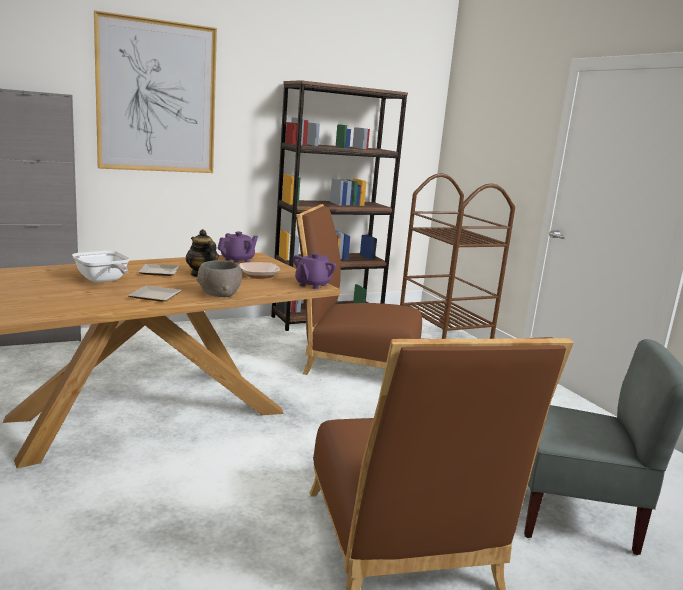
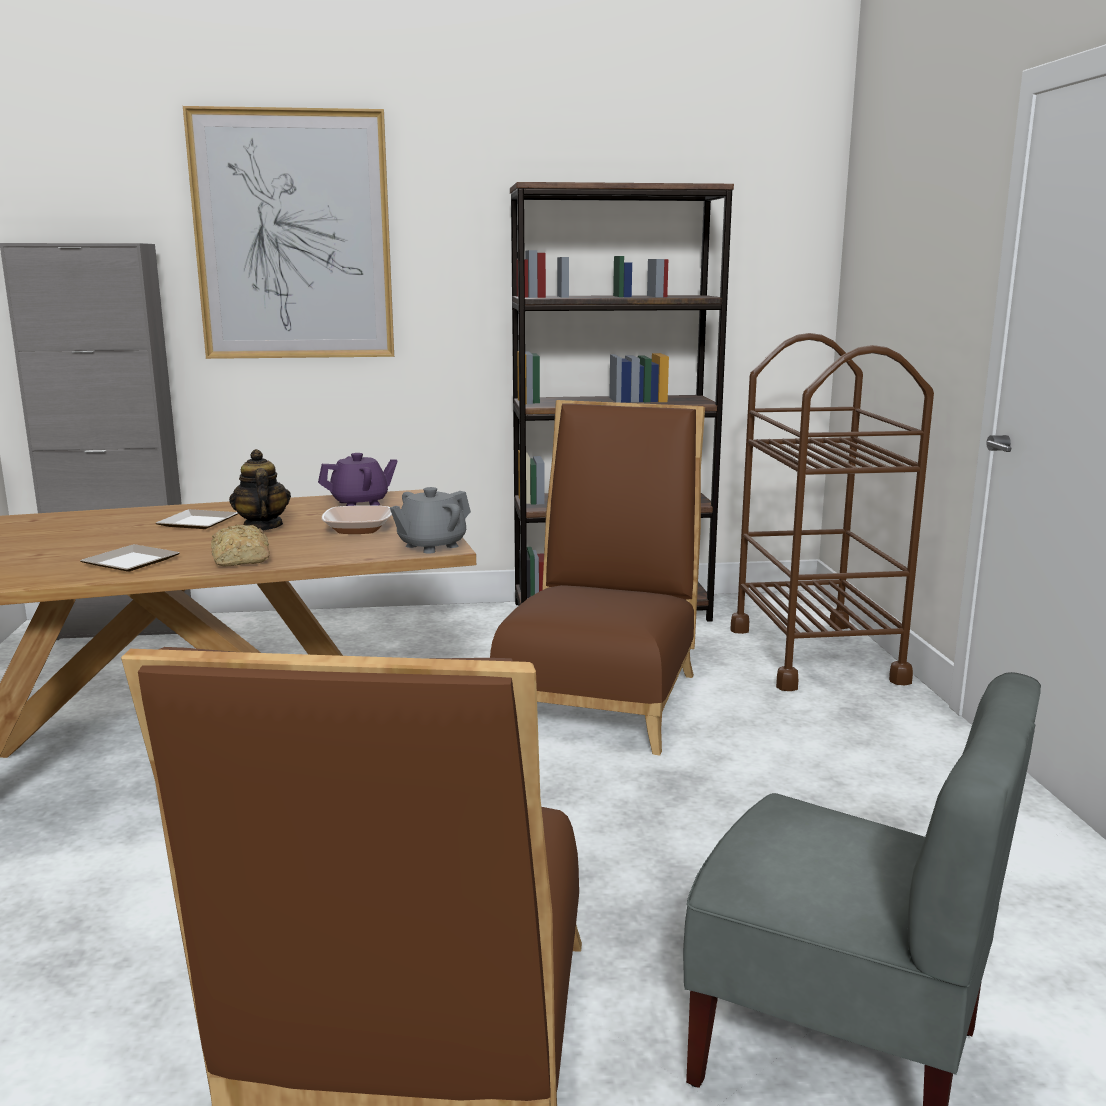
camera: 20 degrees right, 0 degrees up
(103, 281) = (89, 537): frying pan -> none
(218, 294) = (240, 560): grey bowl -> bread
(312, 285) = (431, 546): purple teapot -> grey teapot
(354, 364) = (600, 695): brown chair -> brown chair turned 75 degrees clockwise

